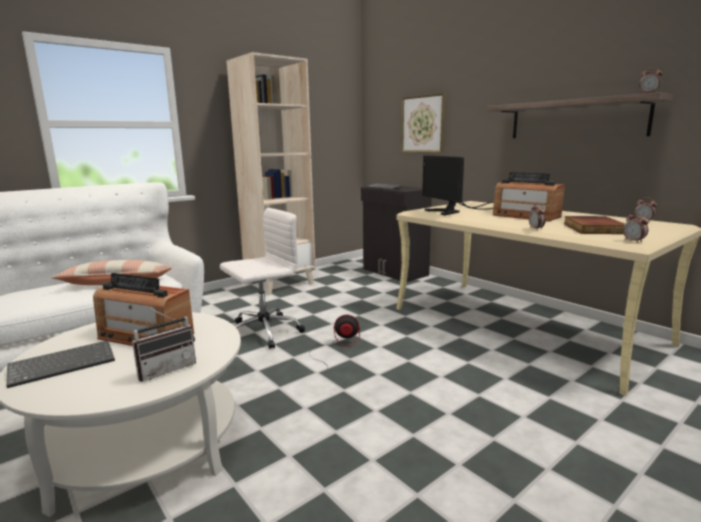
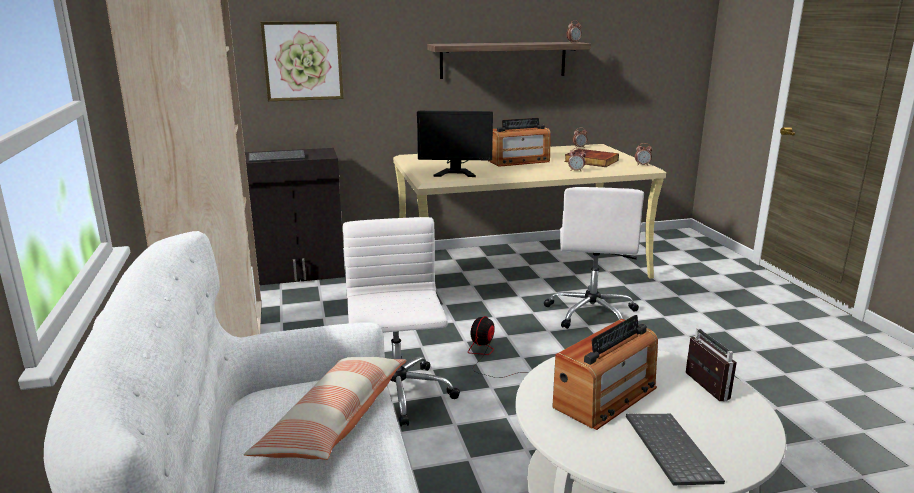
camera: 65 degrees left, 5 degrees up
(471, 373) = (591, 313): none -> white office chair

